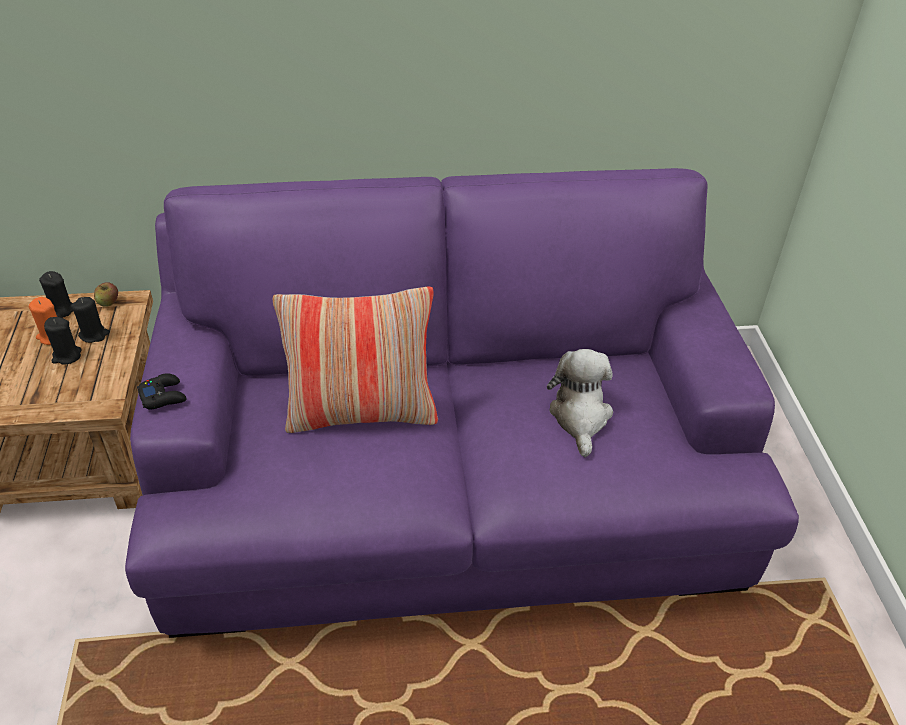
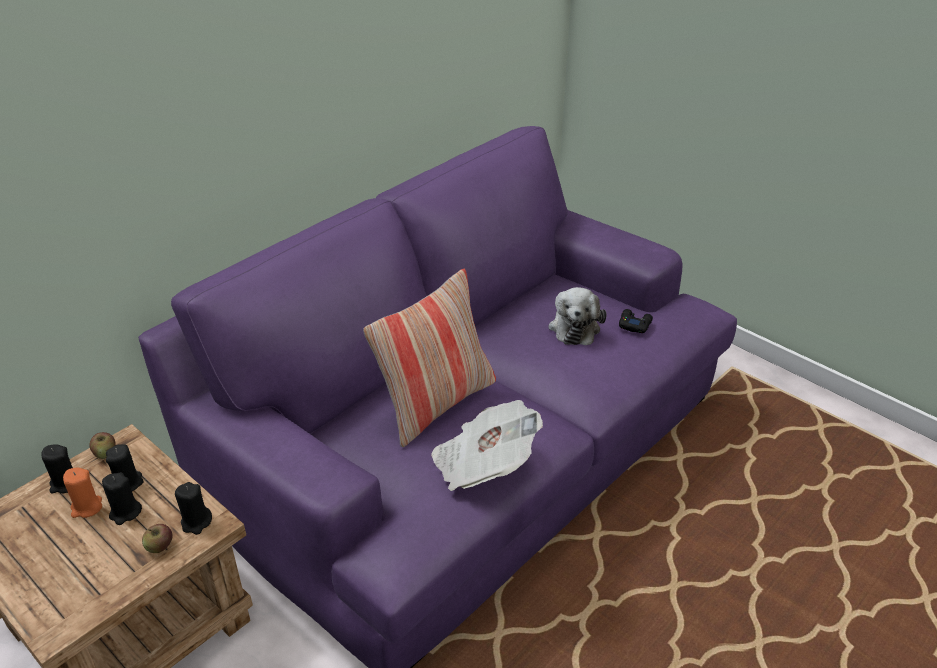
camera: 40 degrees left, 5 degrees down
(54, 397) = (160, 546): none -> apple
(95, 394) = (196, 522): none -> black candle
(163, 396) = (299, 469): black game controller -> black game controller (634, 324)
(326, 493) = (483, 464): none -> newspaper
(580, 417) = (574, 326): plush toy -> plush toy turned 135 degrees counterclockwise

